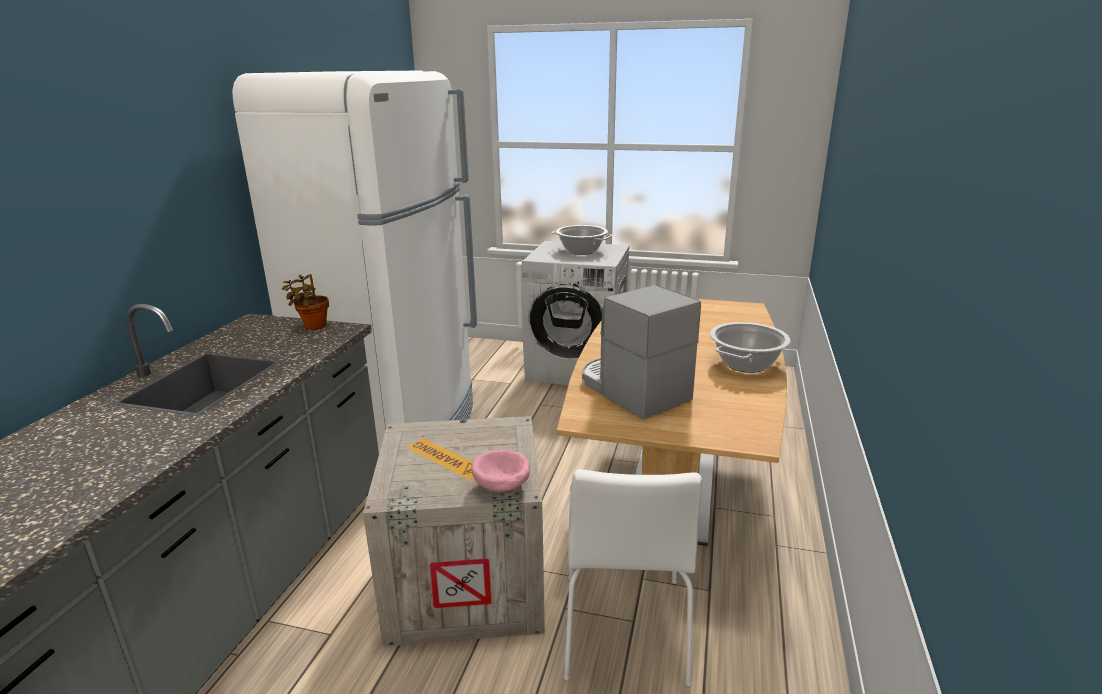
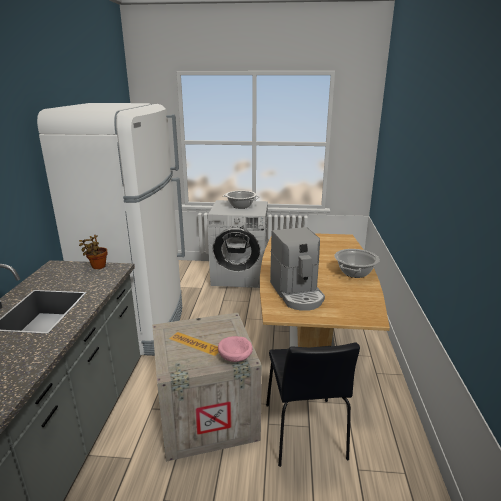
camera: 10 degrees left, 0 degrees up
(625, 631) = (305, 433): white chair -> black chair
(631, 390) = (297, 293): coffee machine -> coffee machine turned 150 degrees counterclockwise

